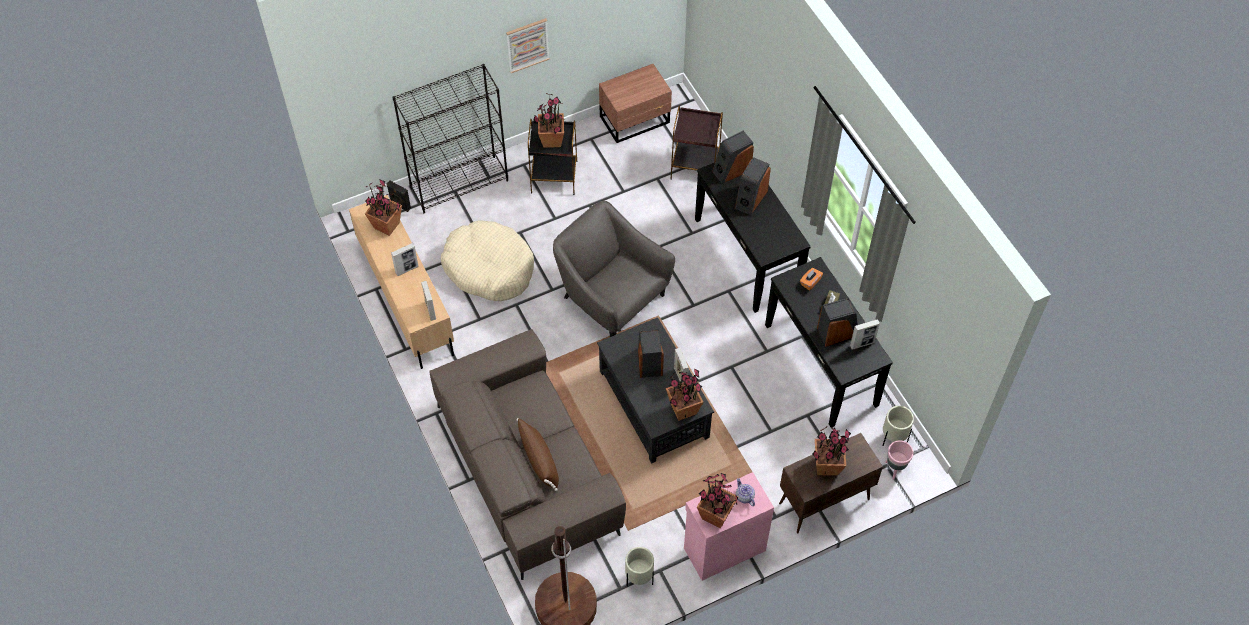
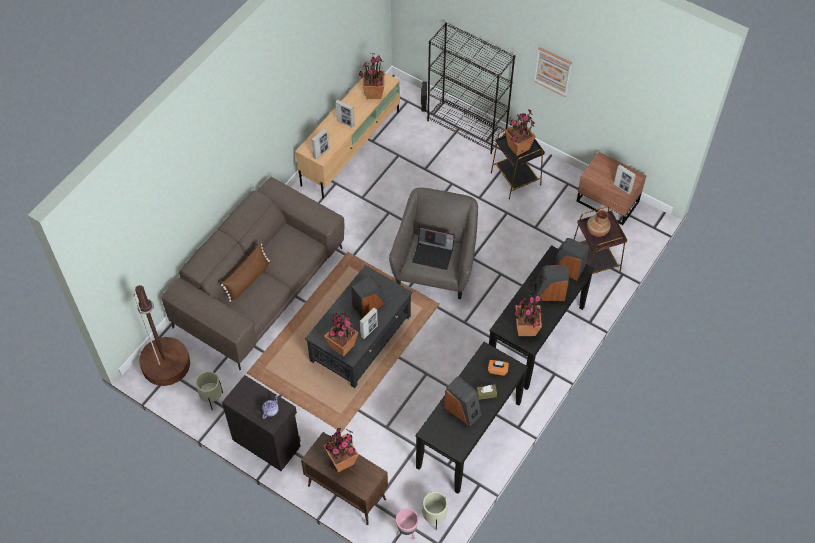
camera: 60 degrees right, 0 degrees up
(489, 268) = (408, 181): beige dog bed -> none
(622, 279) = (433, 254): none -> laptop
(694, 131) = (597, 231): none -> brown vase
(716, 515) = (244, 399): potted plant -> potted plant (526, 328)
(723, 548) = (266, 442): pink cabinet -> black cabinet
(862, 344) = (463, 433): picture frame -> picture frame (622, 188)

